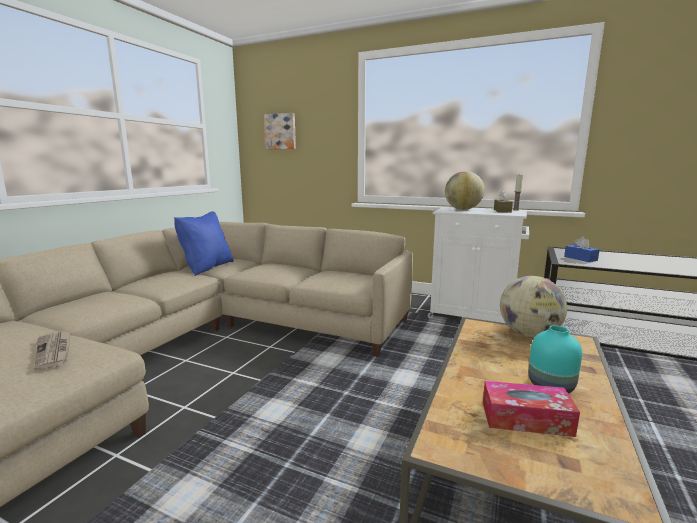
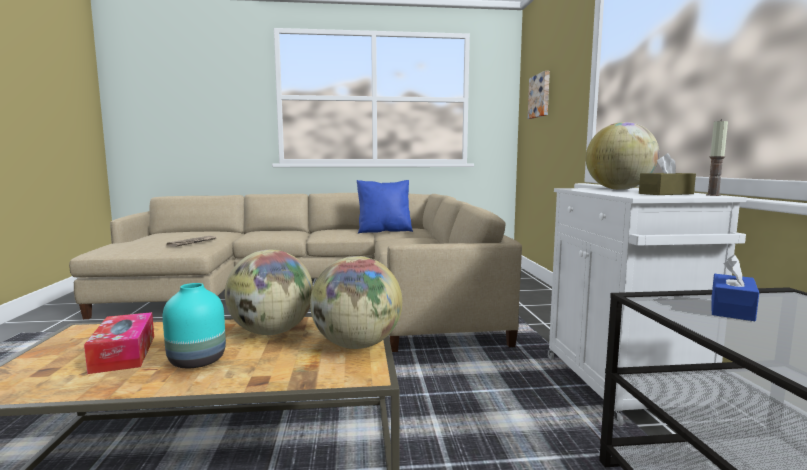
camera: 60 degrees right, 5 degrees down
(491, 354) = (271, 332): none -> globe

